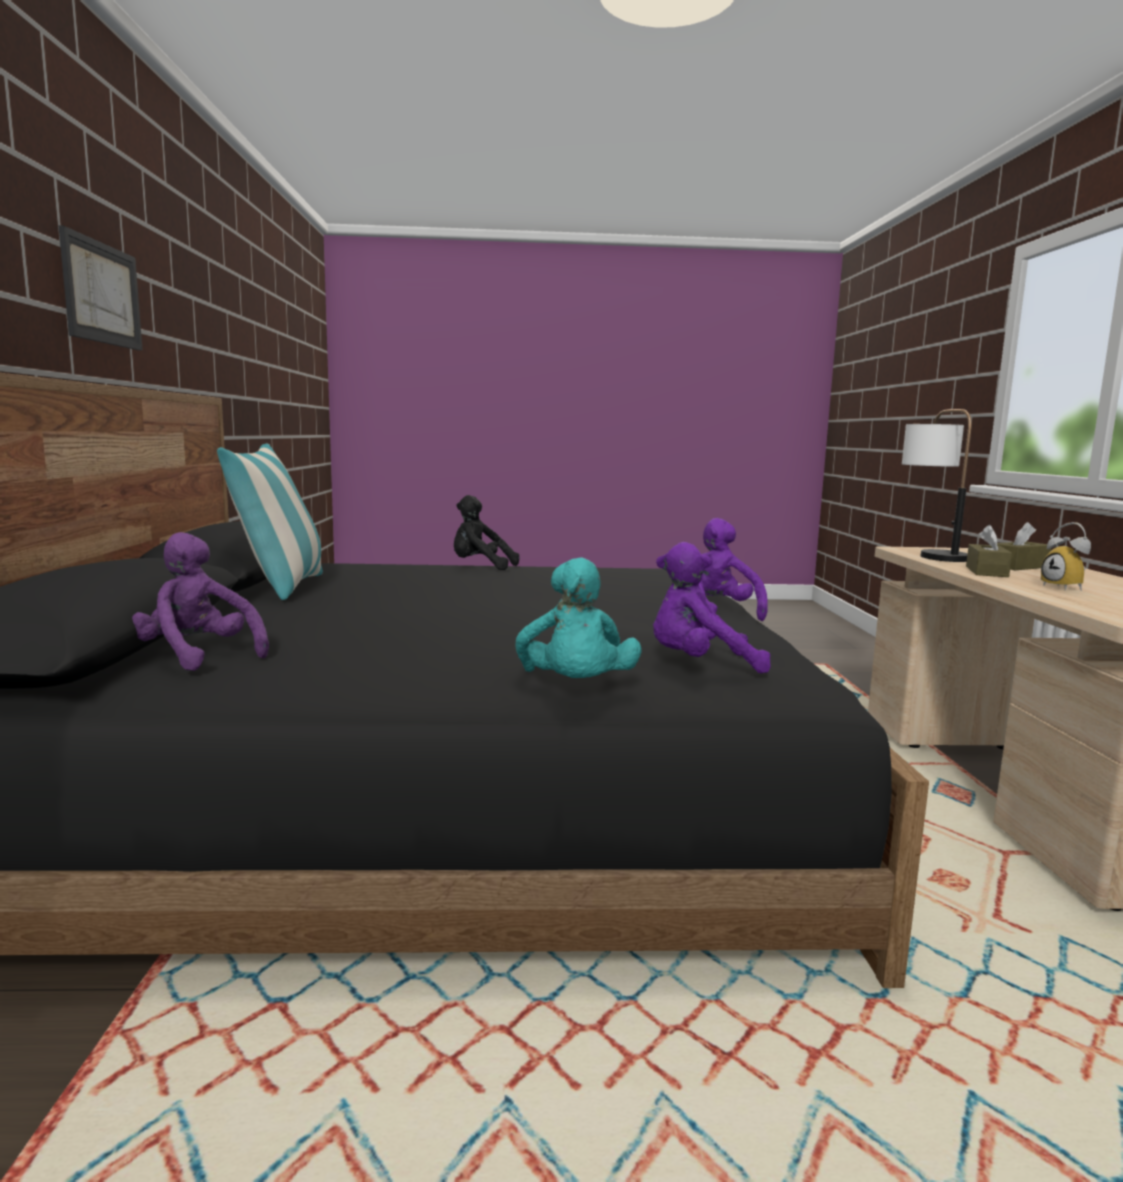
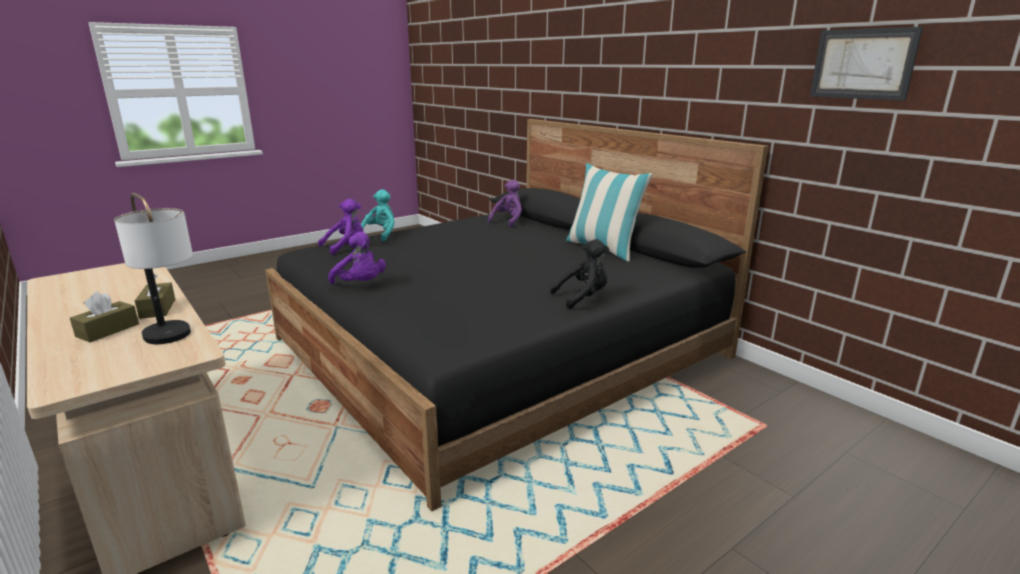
camera: 145 degrees right, 10 degrees up
(101, 293) = (662, 84): picture -> picture (862, 64)
(198, 656) = (508, 221): purple plush toy -> purple plush toy turned 60 degrees counterclockwise
(575, 688) = (380, 235): turquoise plush toy -> turquoise plush toy turned 60 degrees clockwise
(1067, 588) = (125, 294): alarm clock -> none

